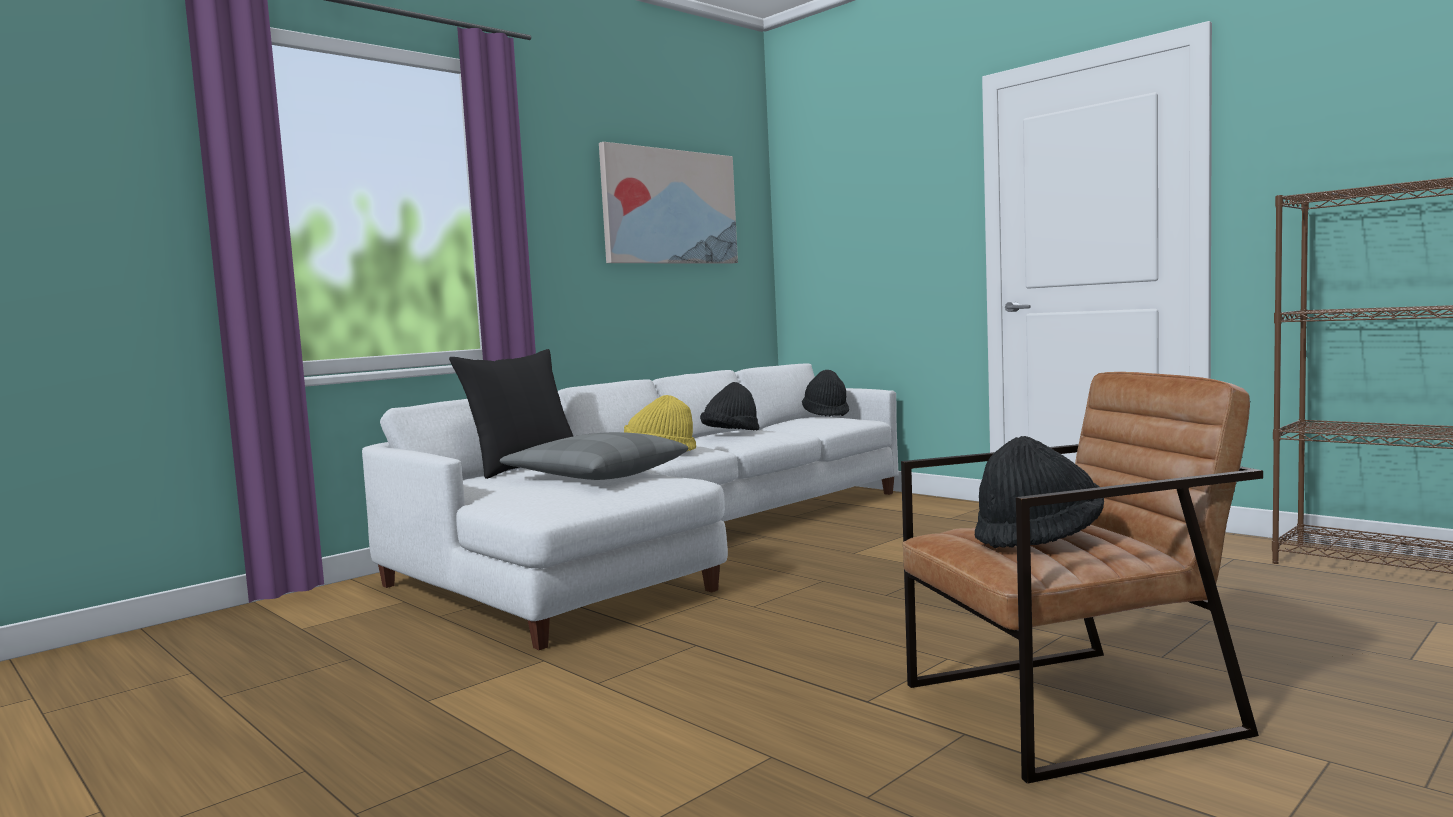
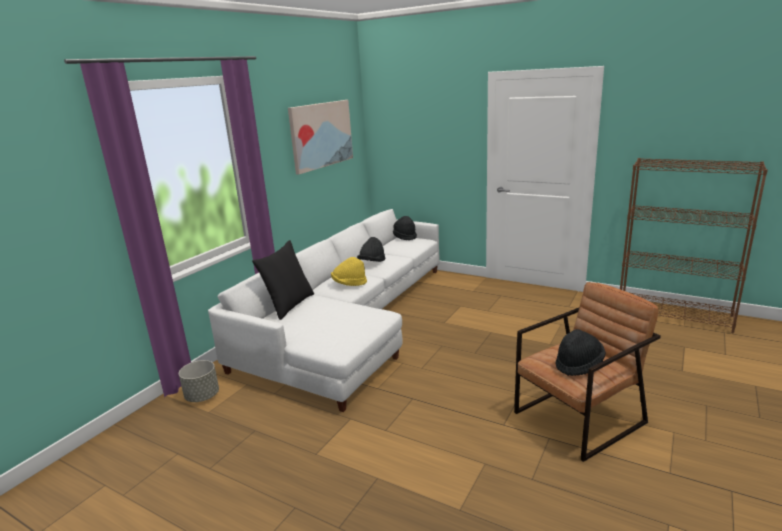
camera: 15 degrees left, 15 degrees up
(315, 609) = (202, 396): none -> grey planter
(596, 475) = (338, 313): grey pillow -> none

